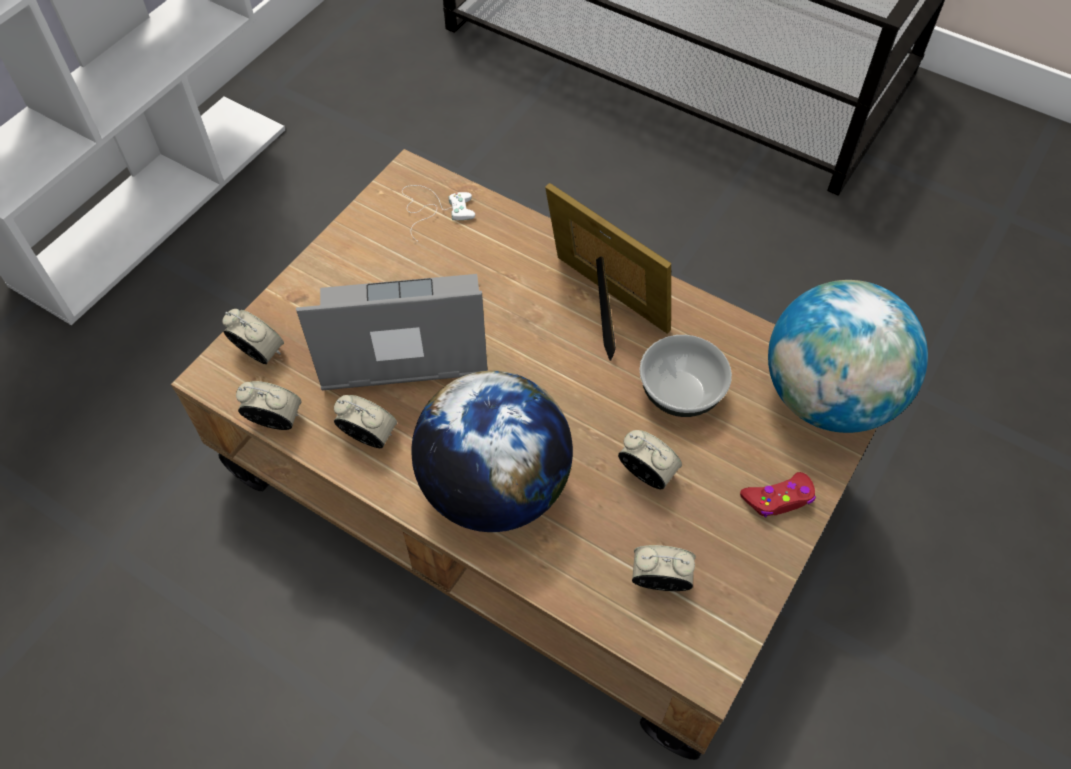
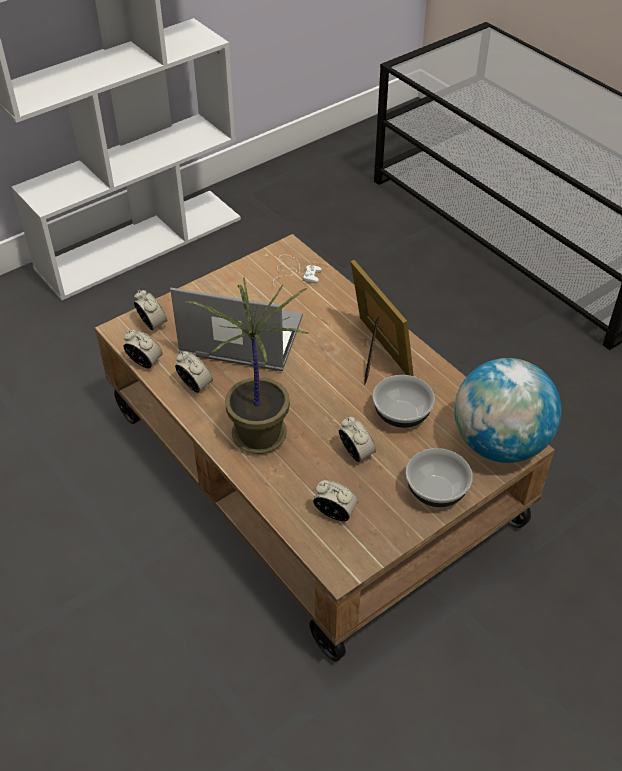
camera: 20 degrees right, 10 degrees down
(495, 488) = (257, 434): globe -> potted plant
(778, 499) = (435, 491): red game controller -> bowl

